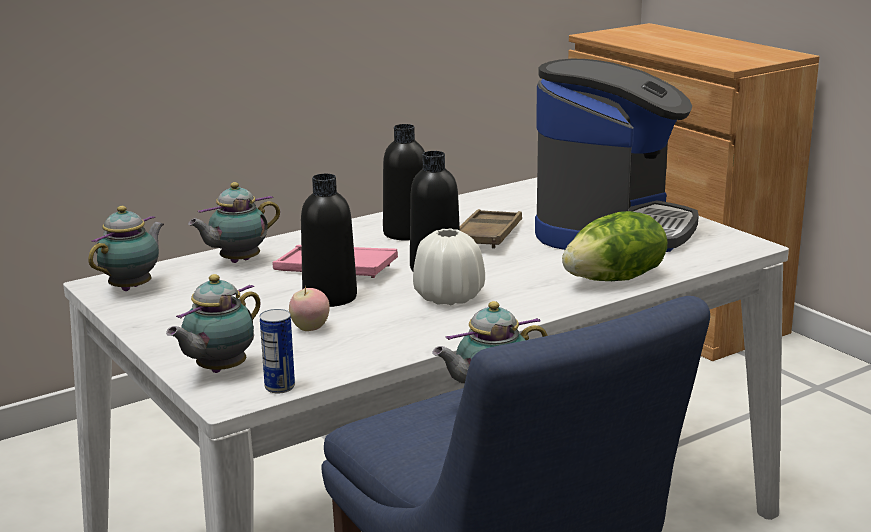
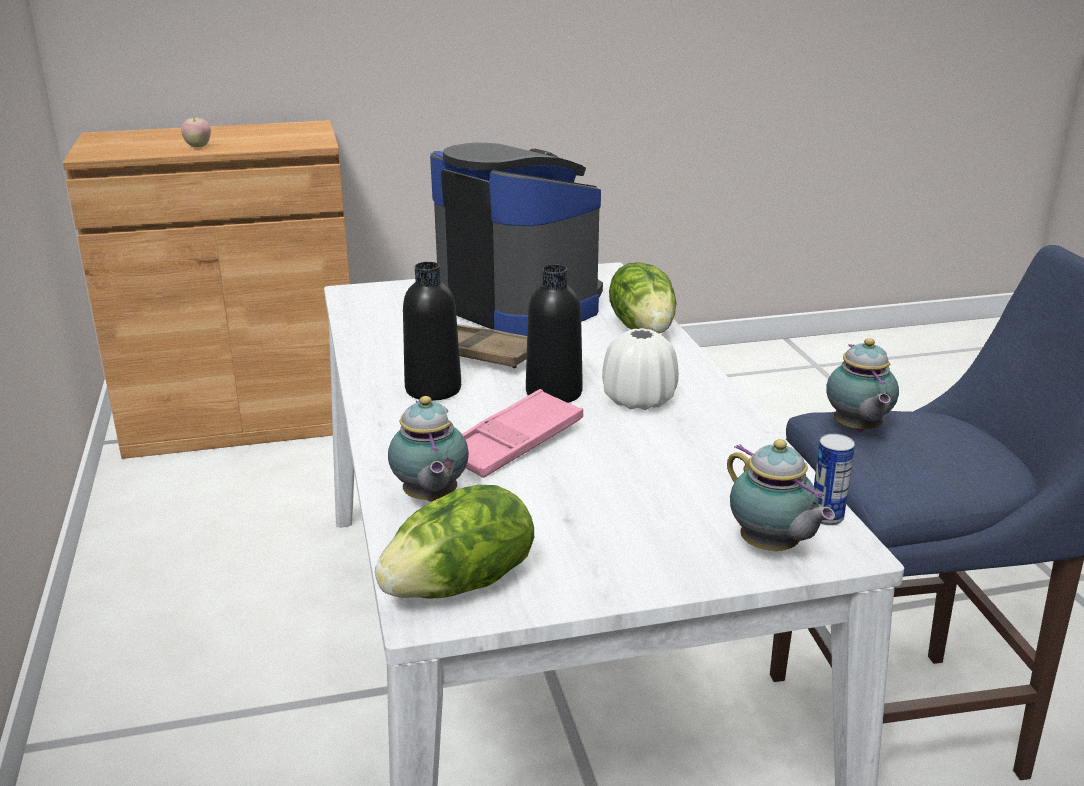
camera: 70 degrees left, 5 degrees up
(133, 287) = (462, 585): teapot -> lettuce
(310, 328) = (679, 480): apple -> apple (198, 146)
(330, 297) = (596, 458): black bottle -> none

